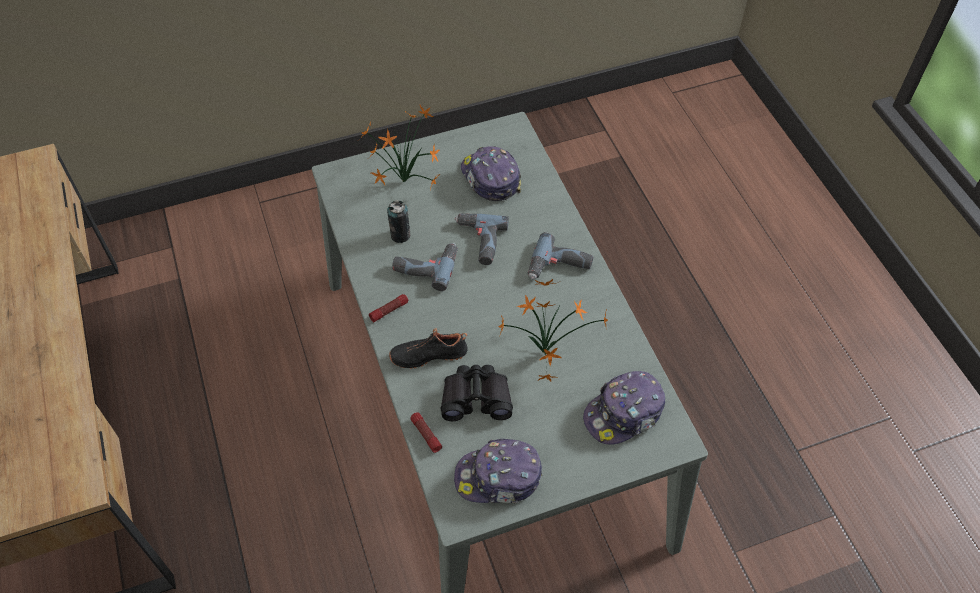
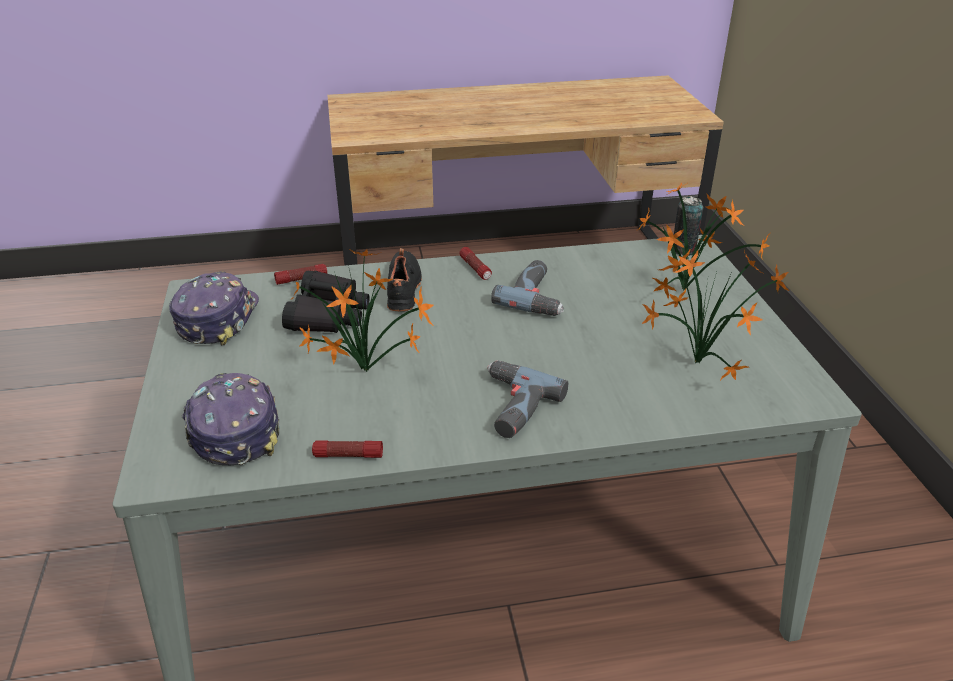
camera: 100 degrees right, 20 degrees down
(400, 235) = (590, 283): can -> can (683, 250)
(478, 241) = (571, 339): power drill -> none
(490, 178) = (695, 361): cap -> potted plant
(628, 342) = (348, 455): none -> flashlight

